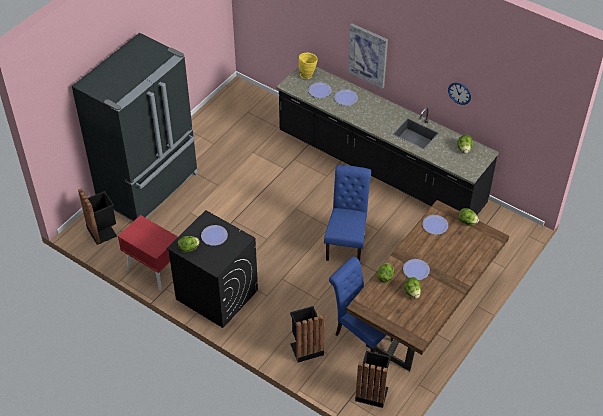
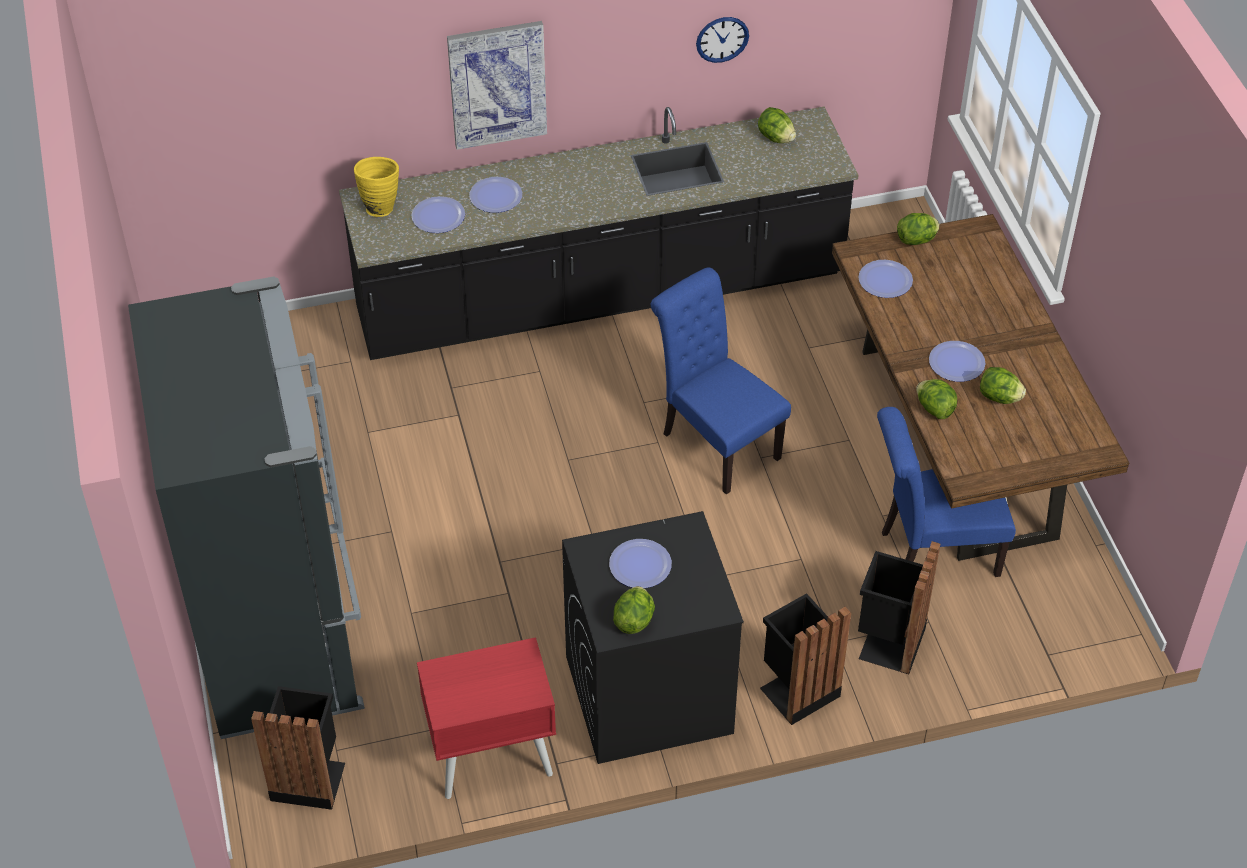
camera: 50 degrees left, 0 degrees up
(372, 392) = (1059, 615): black trash can -> black trash can (797, 690)

